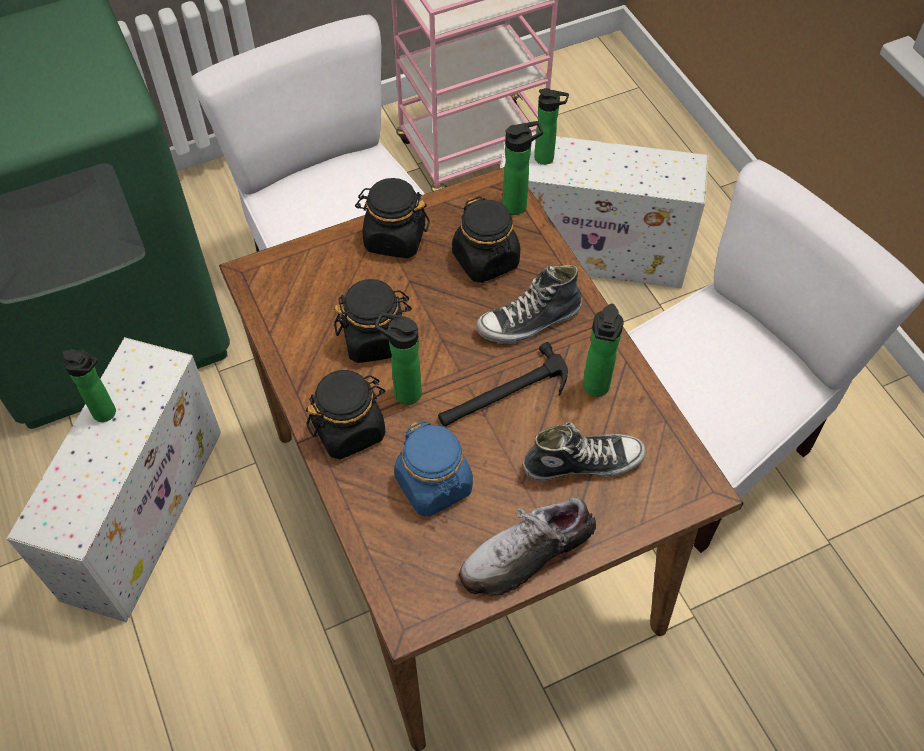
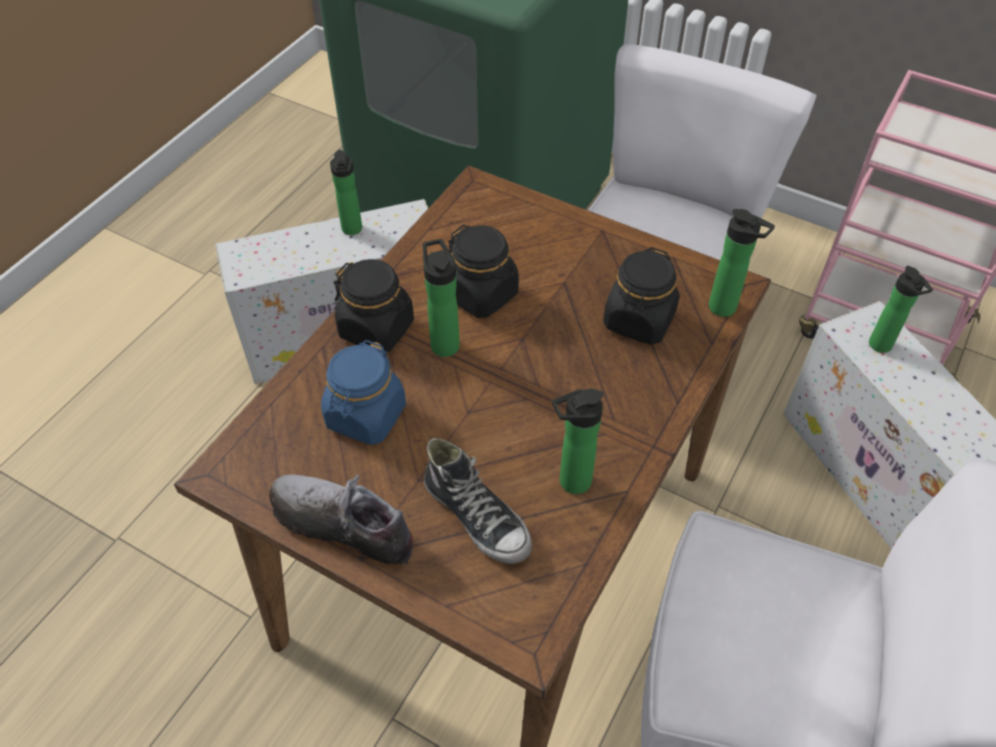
camera: 55 degrees right, 5 degrees down
(394, 238) = (599, 248): black jar -> none
(503, 394) = (502, 414): hammer -> none
(529, 322) = (601, 389): shoe -> none

